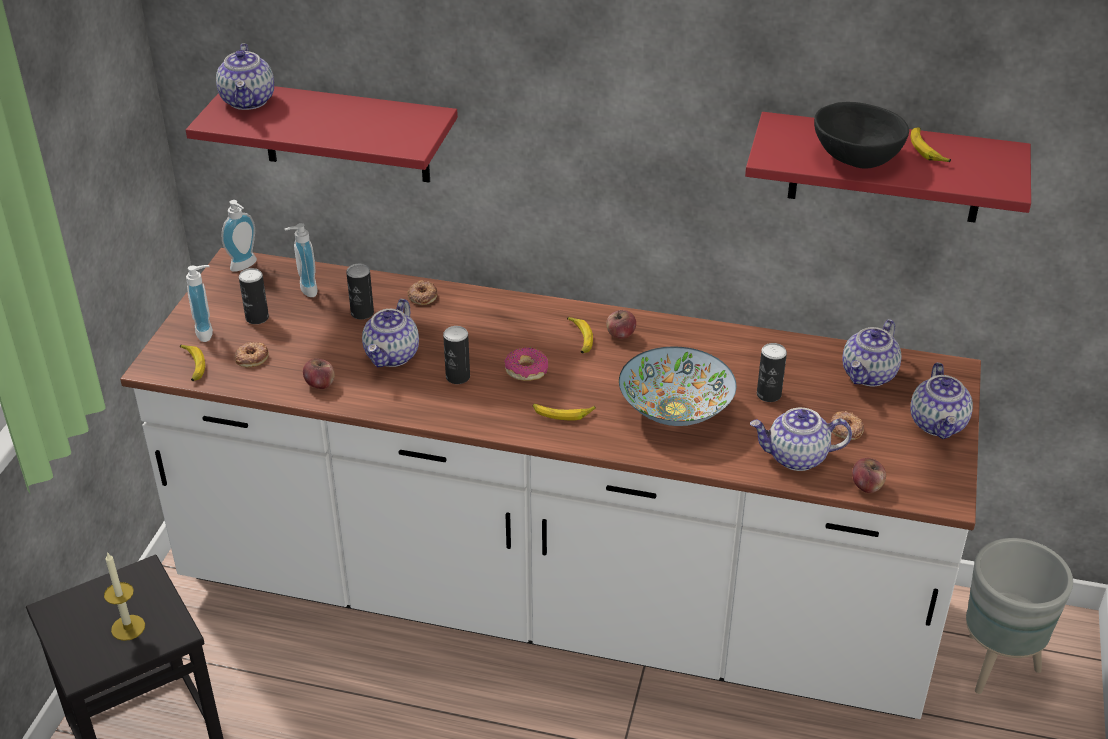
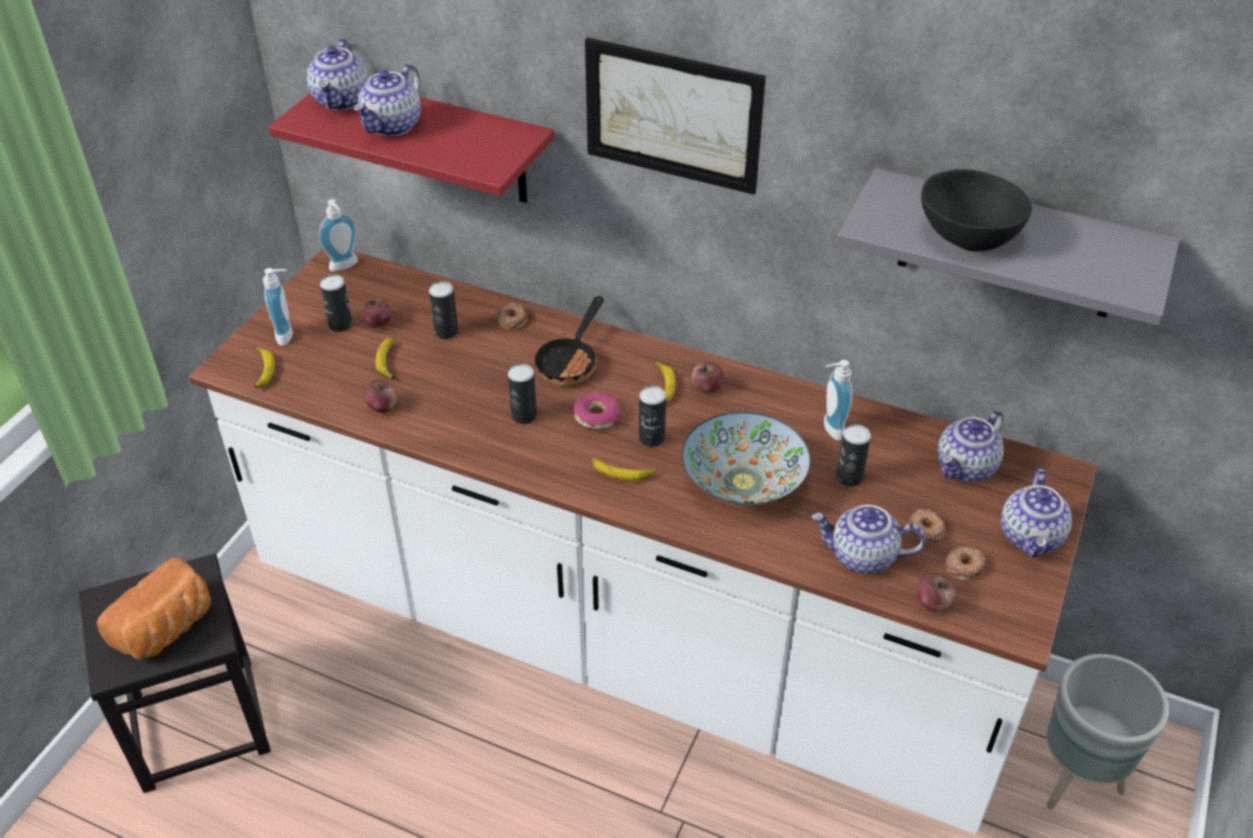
camera: 10 degrees right, 5 degrees up
(128, 627) = (168, 629): candle -> bread
(251, 357) = (322, 368): donut -> donut (964, 566)
(293, 312) = (378, 323): none -> apple
(305, 290) = (396, 299): soap dispenser -> soap dispenser (829, 429)
(392, 356) = (464, 383): teapot -> teapot (393, 126)
(488, 326) = (570, 362): none -> frying pan
(572, 84) = (672, 115): none -> picture
(582, 382) = (651, 438): none -> can
(887, 168) = (1010, 246): red shelf -> grey shelf
(927, 150) = (1053, 234): banana -> banana (389, 361)

